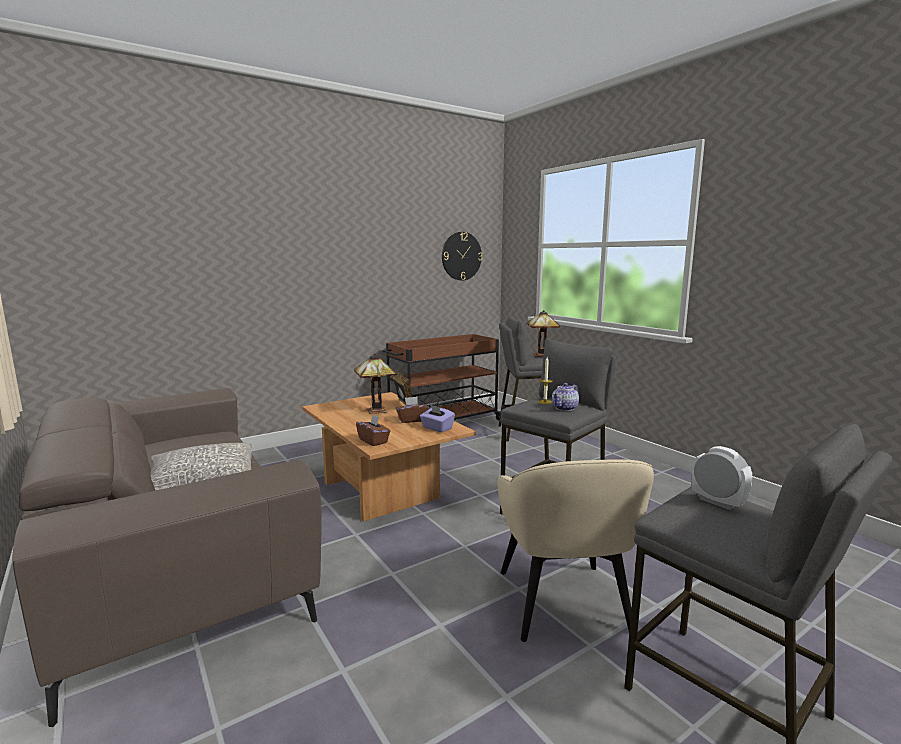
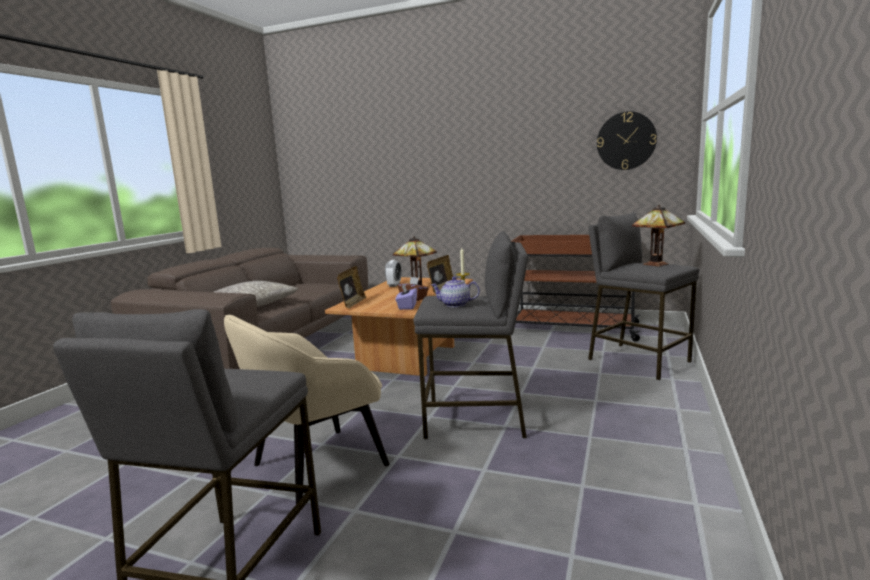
camera: 55 degrees right, 0 degrees up
(373, 441) = (352, 303): brown tissue box -> picture frame
(717, 502) = (246, 380): alarm clock -> alarm clock (394, 285)

